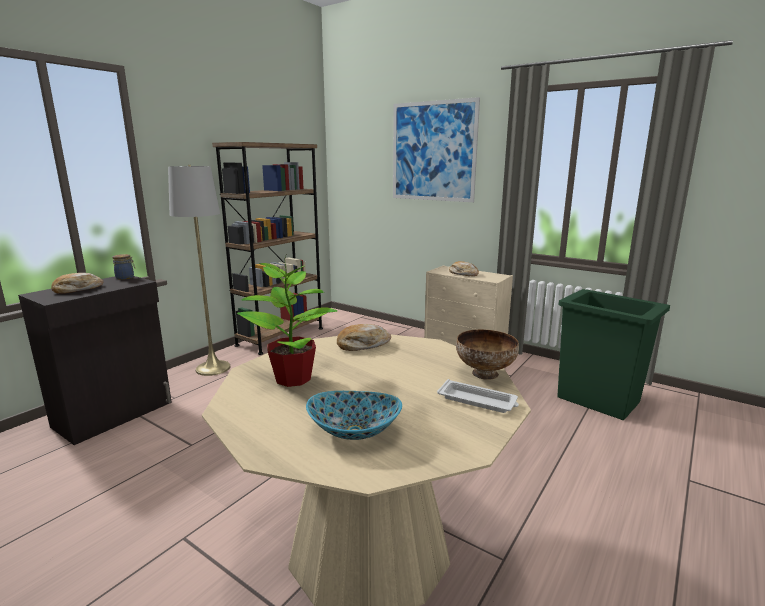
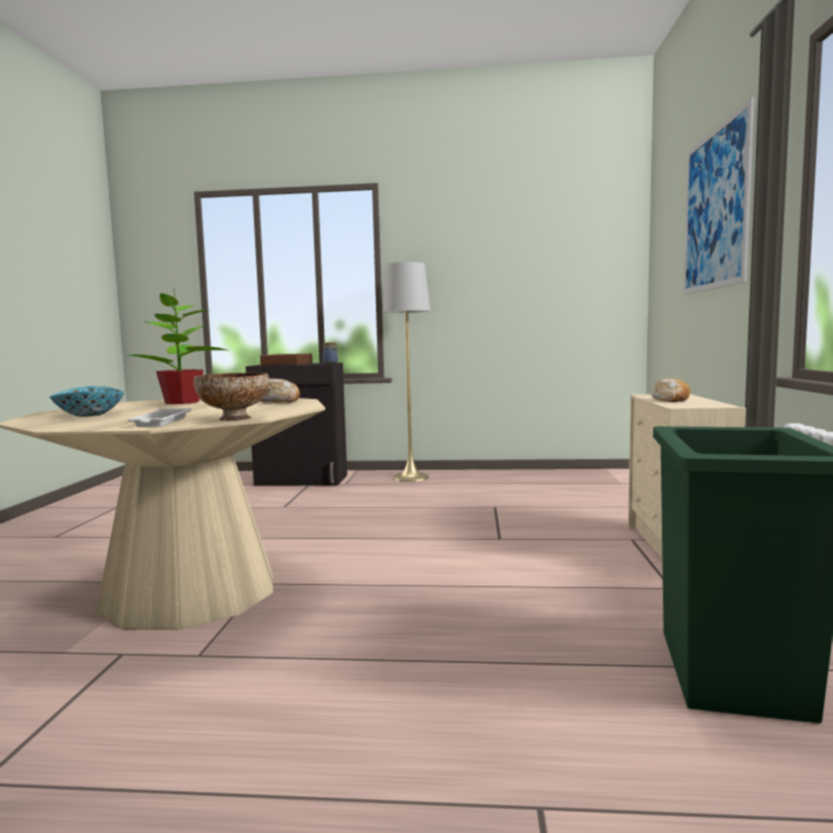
camera: 60 degrees right, 10 degrees down
(77, 289) = (287, 364): bread -> brown tray
(280, 336) = (518, 475): brown bookcase -> none

